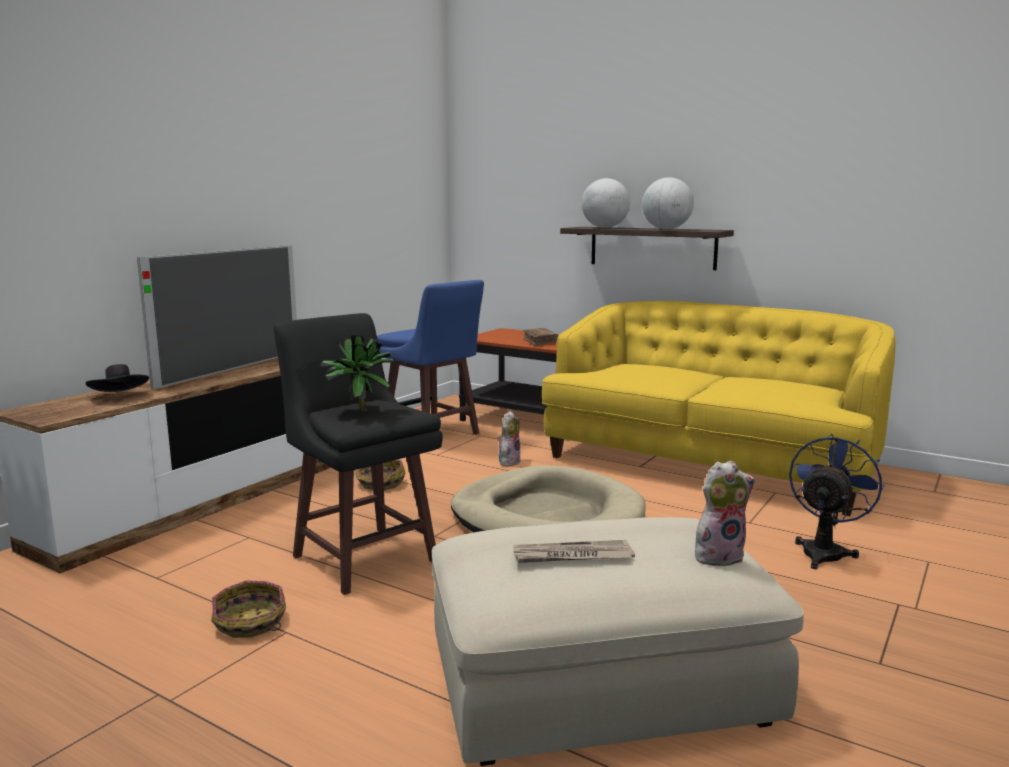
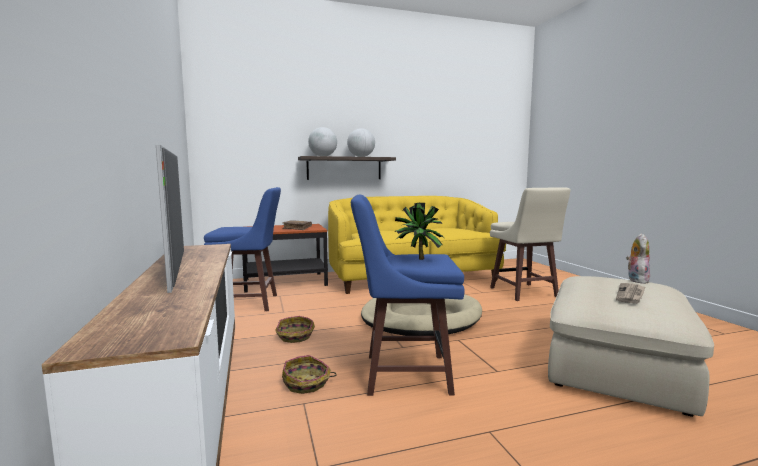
camera: 50 degrees left, 5 degrees down
(120, 396) = (164, 304): black hat -> none
(250, 623) = (461, 442): basket -> basket (306, 383)
(363, 557) = (403, 374): black stool -> blue stool
(508, 461) = (332, 302): plush toy -> none
(825, 551) = (524, 293): blue fan -> beige stool

